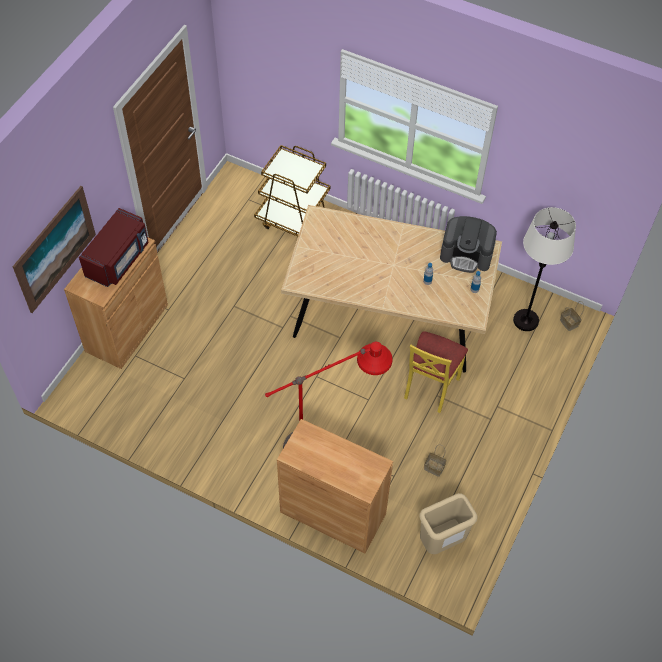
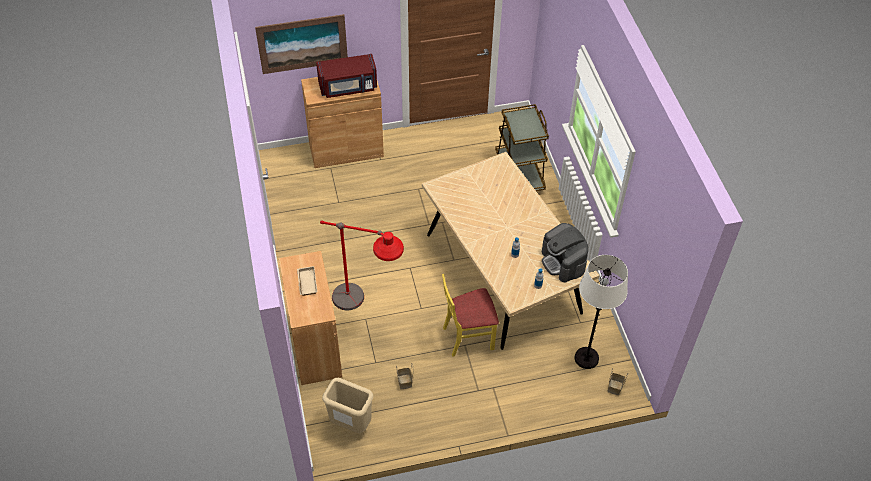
camera: 50 degrees right, 5 degrees down
(328, 455) = (306, 282): none -> beige tray

